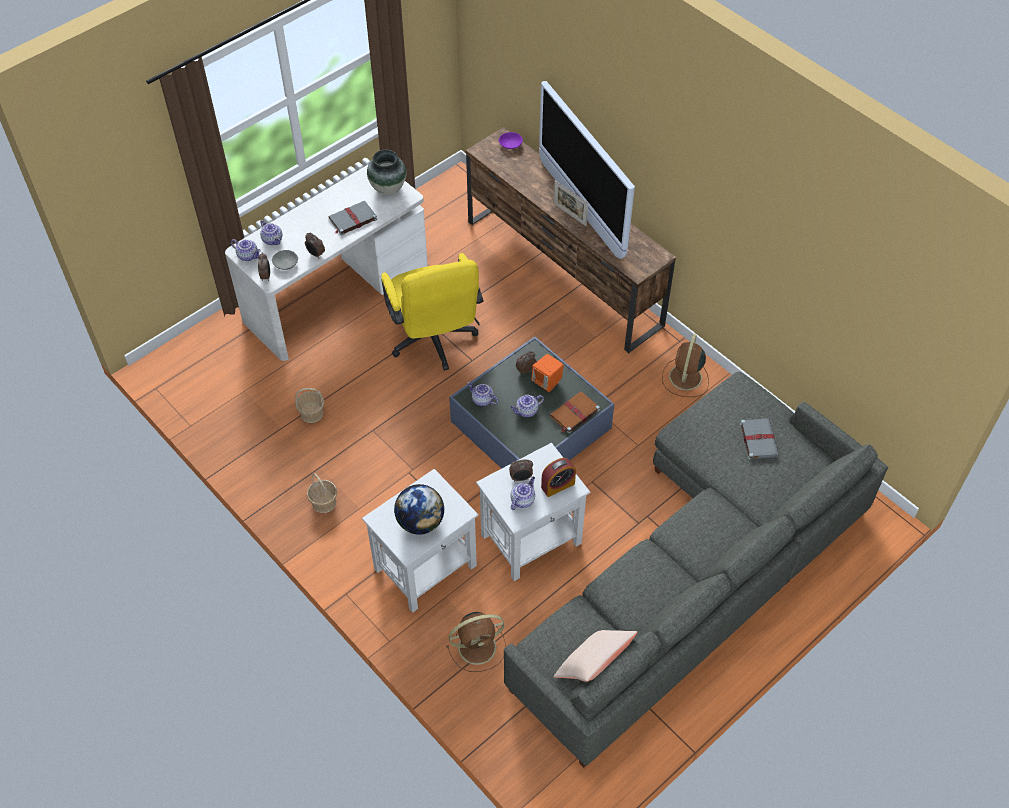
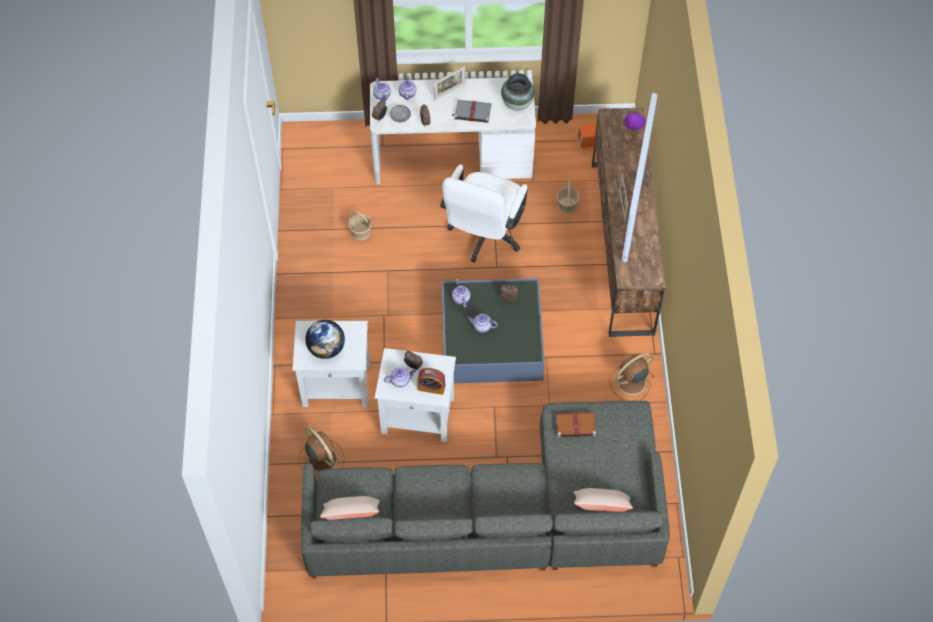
camera: 40 degrees right, 5 degrees up
(312, 214) = (449, 91): none -> picture frame
(324, 502) = (314, 297): basket -> basket (567, 205)
(434, 342) = (484, 237): yellow office chair -> white office chair
(479, 646) = (321, 458): brown fan -> brown fan turned 150 degrees counterclockwise
(547, 382) = (515, 316): orange speaker -> orange speaker (587, 143)
(574, 413) = (510, 350): brown book -> brown book (575, 425)
(758, 439) = (607, 456): grey book -> none
(799, 488) = (600, 509): none -> beige pillow

